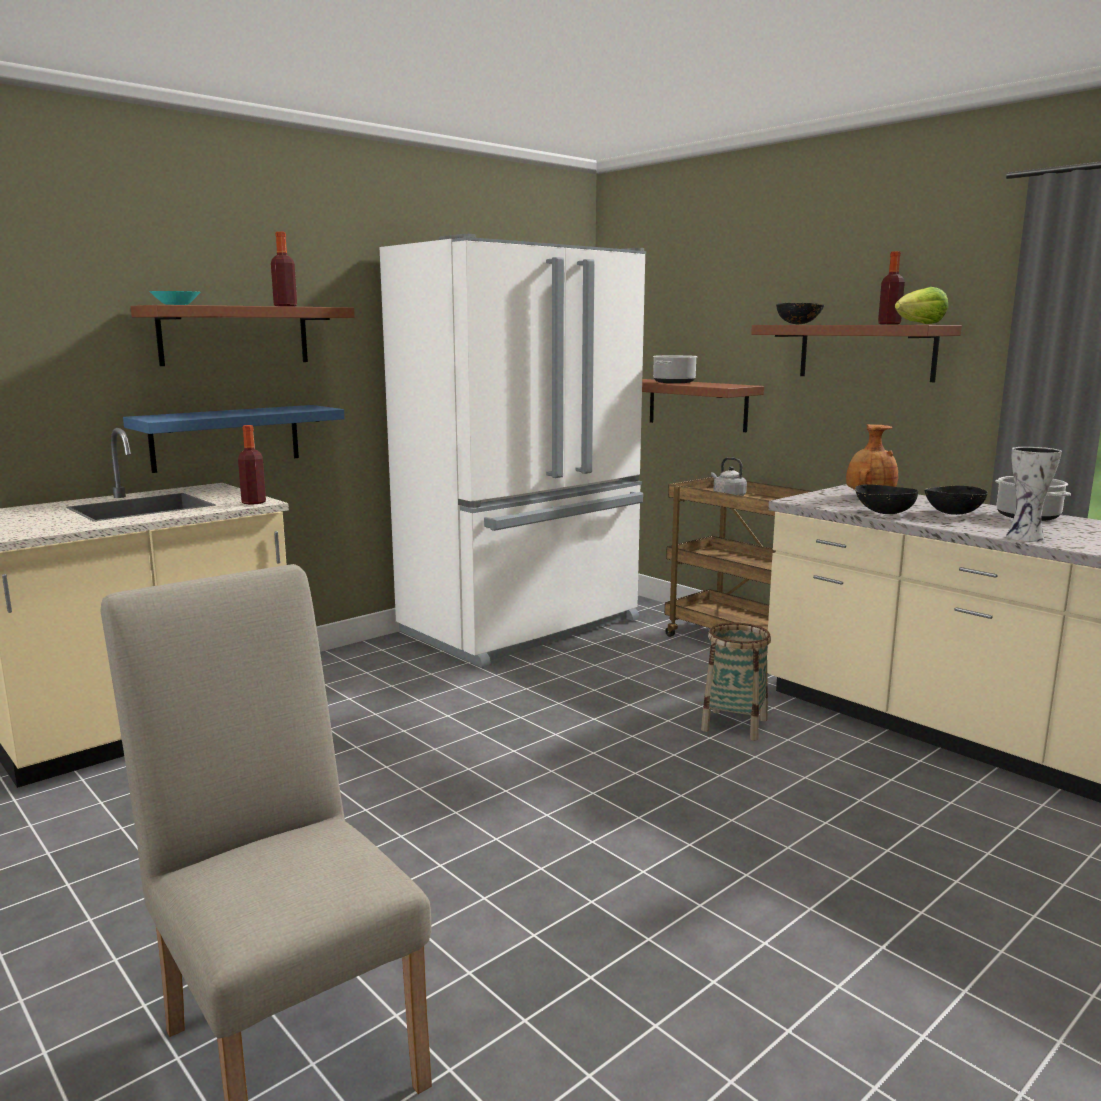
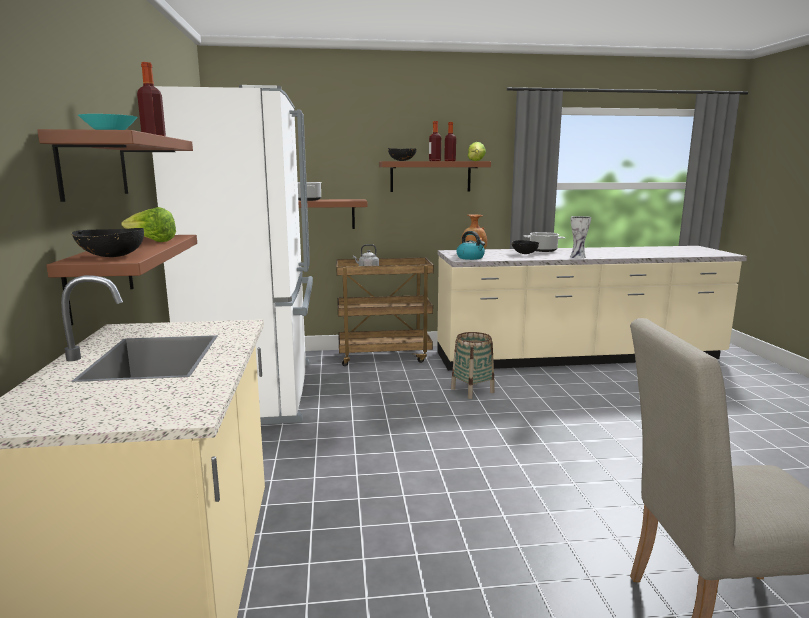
camera: 55 degrees left, 0 degrees up
(226, 437) = (100, 276): blue shelf -> brown shelf
(254, 502) = (238, 326): bottle -> bottle (435, 161)
(272, 410) = (152, 241): none -> lettuce
(824, 501) = (471, 258): none -> kettle
(883, 513) = (508, 258): black bowl -> black bowl (110, 256)

